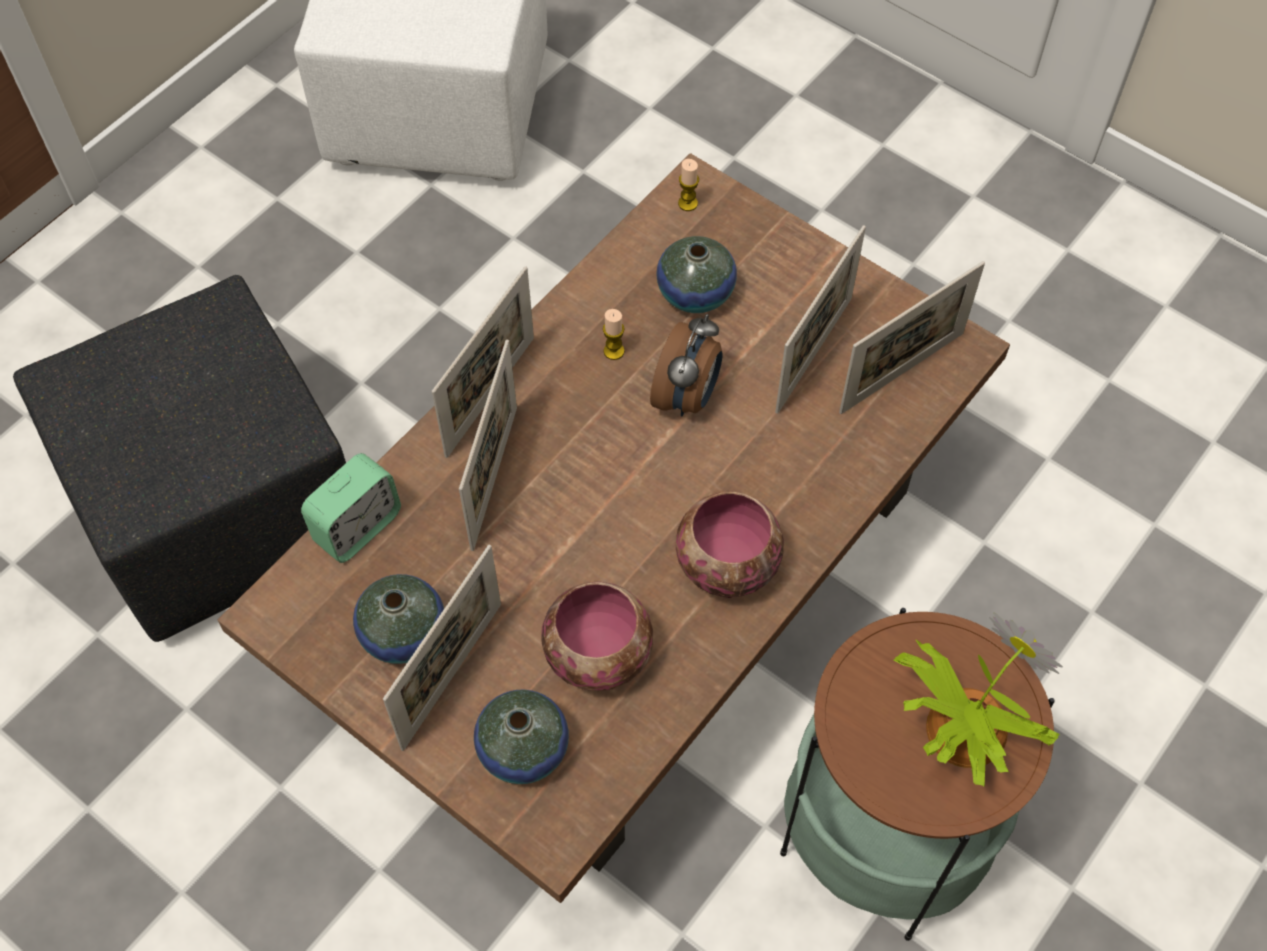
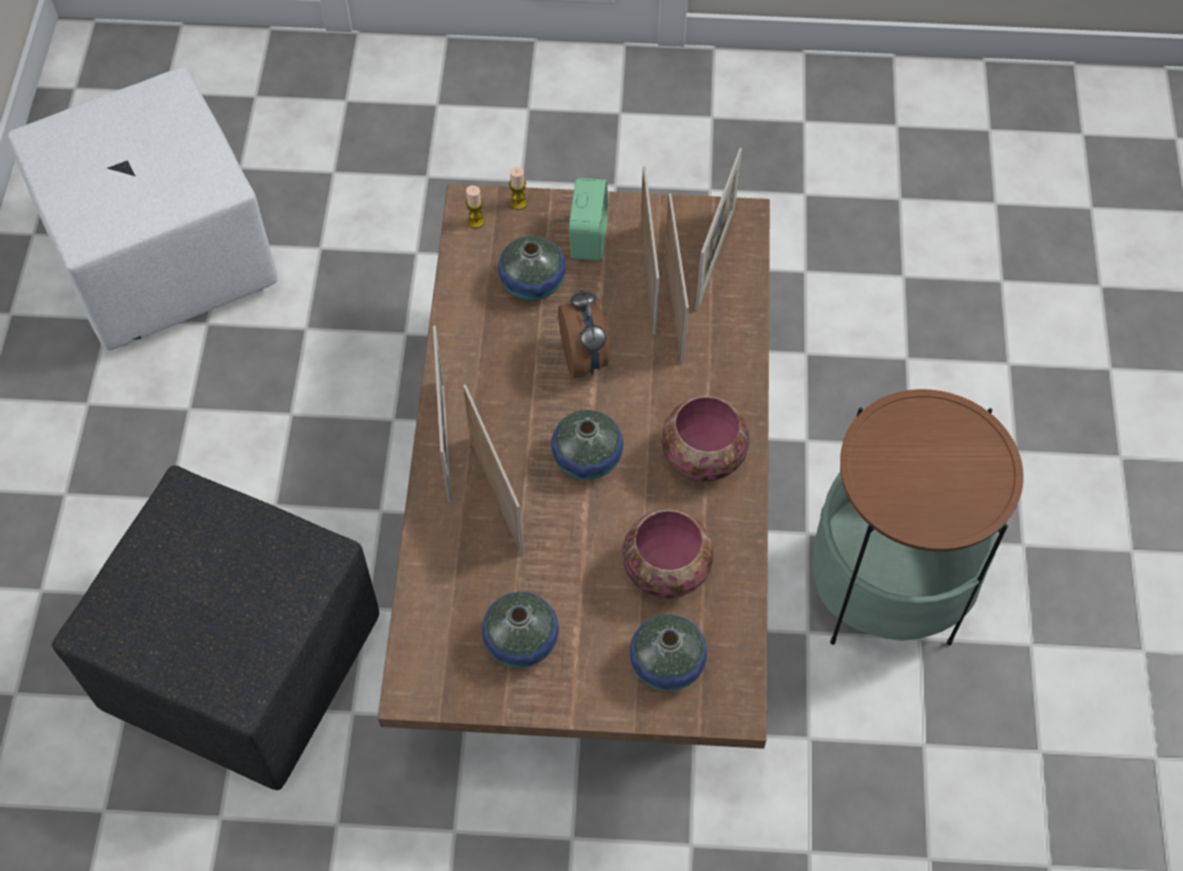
camera: 35 degrees left, 0 degrees up
(357, 527) = (426, 590): alarm clock -> alarm clock (589, 238)
(452, 675) = (578, 647): picture frame -> picture frame (673, 307)
(610, 495) = (587, 458): none -> vase
(614, 351) = (508, 357): candle -> candle (518, 203)
(961, 729) = (951, 462): potted plant -> none

